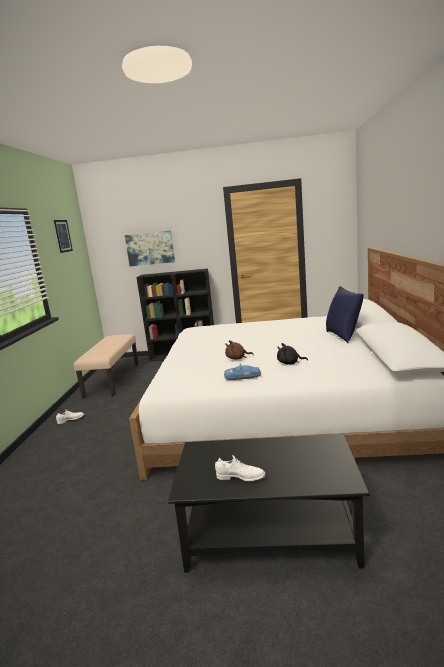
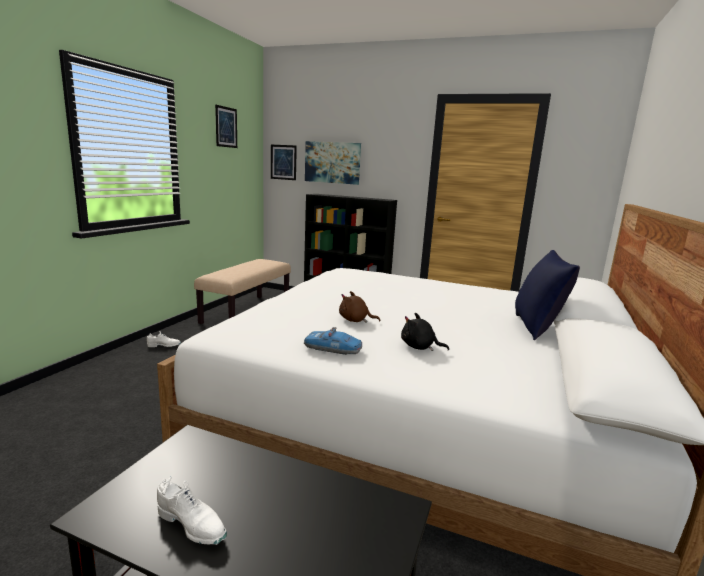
camera: 15 degrees right, 0 degrees up
(107, 254) = (283, 162): none -> picture

